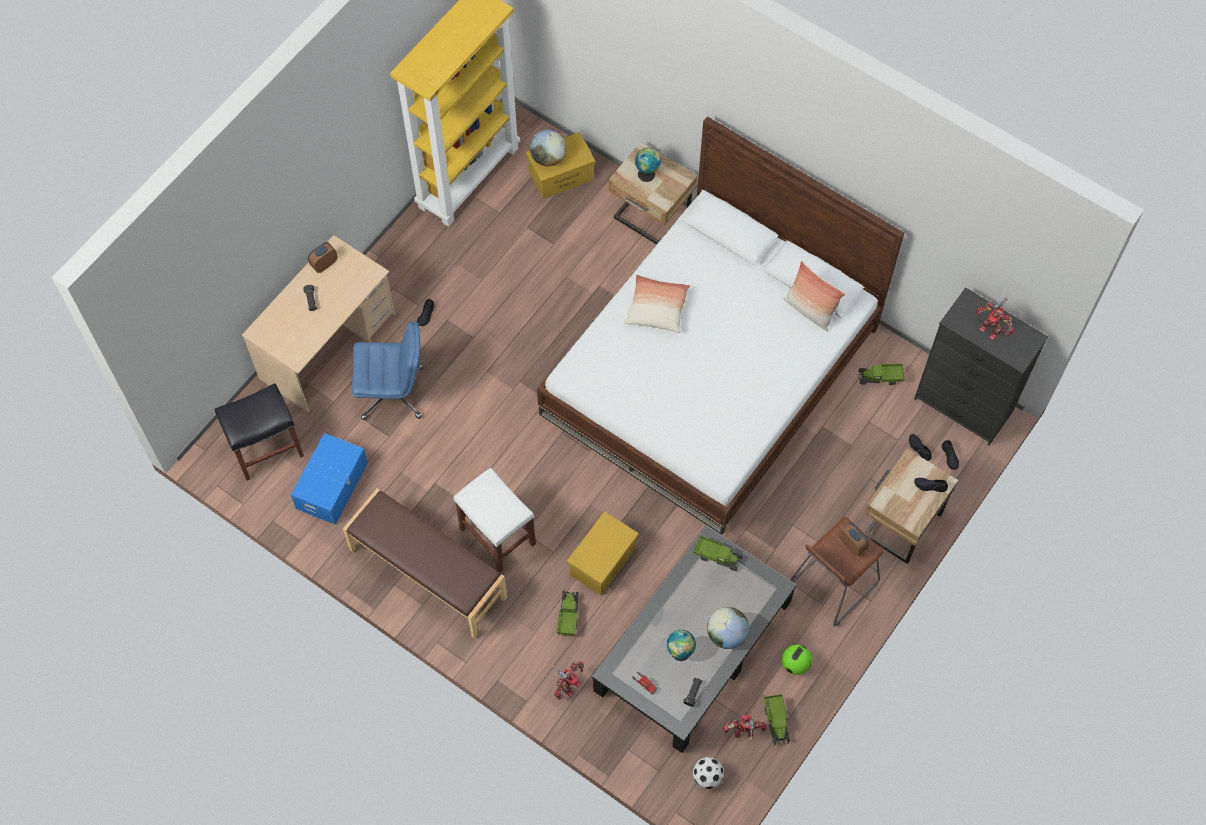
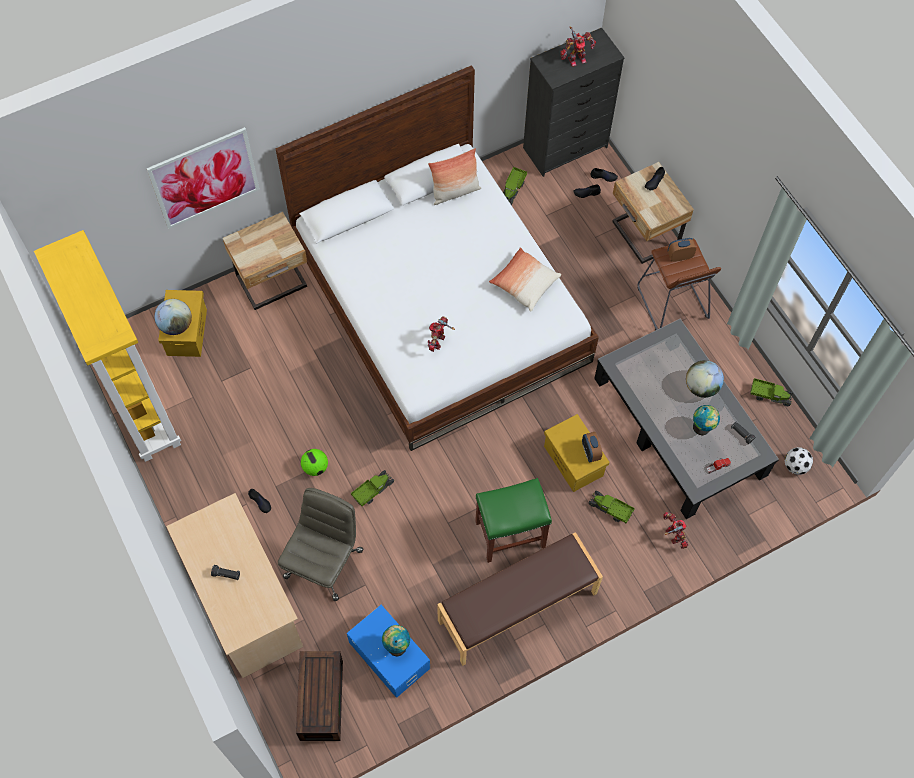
camera: 65 degrees left, 0 degrees up
(267, 448) = (320, 699): black stool -> brown storage box
(324, 264) = (193, 547): alarm clock -> alarm clock (590, 452)
(393, 392) = (324, 562): blue office chair -> grey office chair
(496, 536) = (509, 535): white stool -> green stool
(646, 79) = (205, 178): none -> picture
(647, 173) = (257, 246): globe -> globe (396, 645)
(656, 309) = (391, 299): pillow -> pillow (524, 284)
(717, 556) = (629, 363): toy truck -> toy truck (373, 490)
(743, 732) = (769, 423): toy robot -> toy robot (438, 341)
(795, 664) = (727, 360): football -> football (315, 467)

